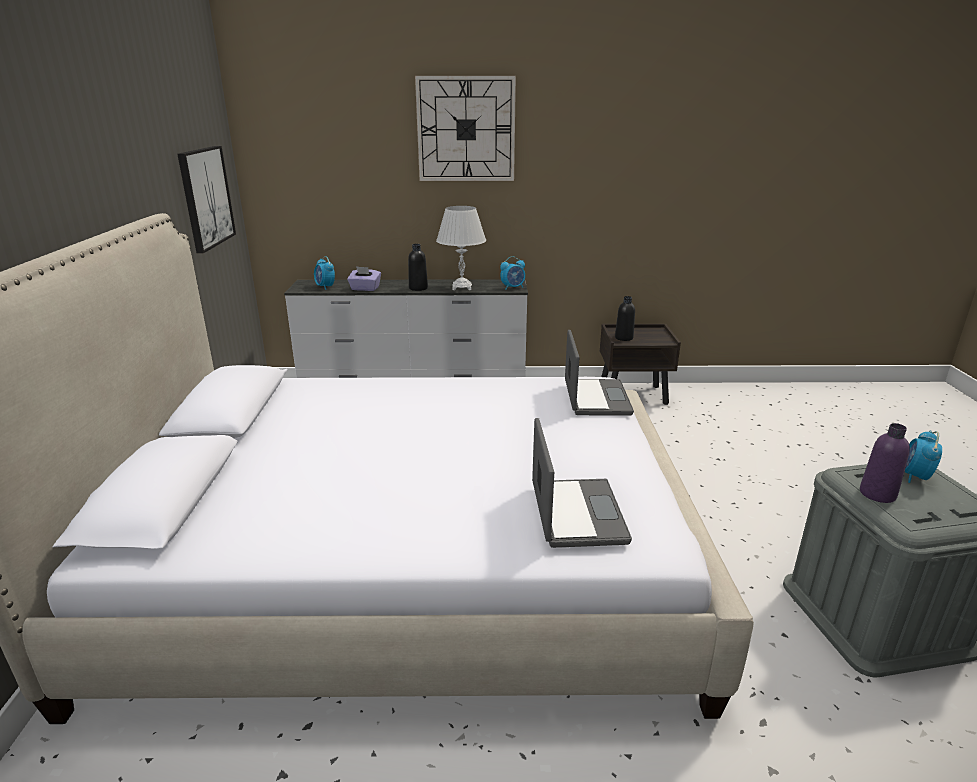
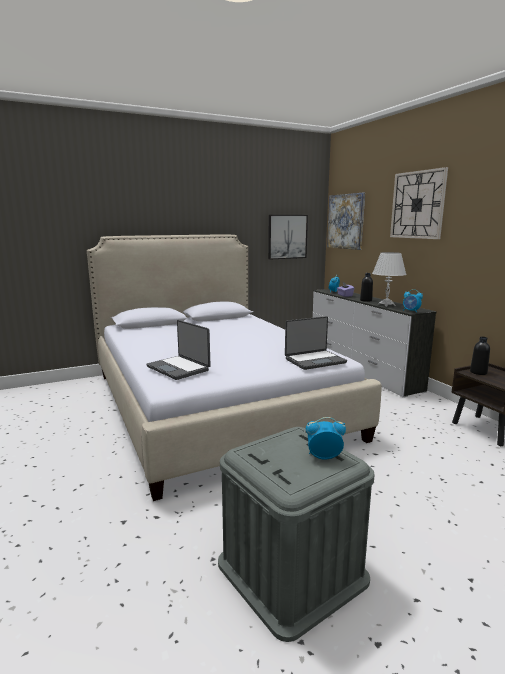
camera: 65 degrees right, 10 degrees down
(297, 155) = (346, 221): none -> picture
(575, 513) = (179, 368): laptop -> laptop turned 75 degrees clockwise
(877, 494) = (277, 441): purple bottle -> none

